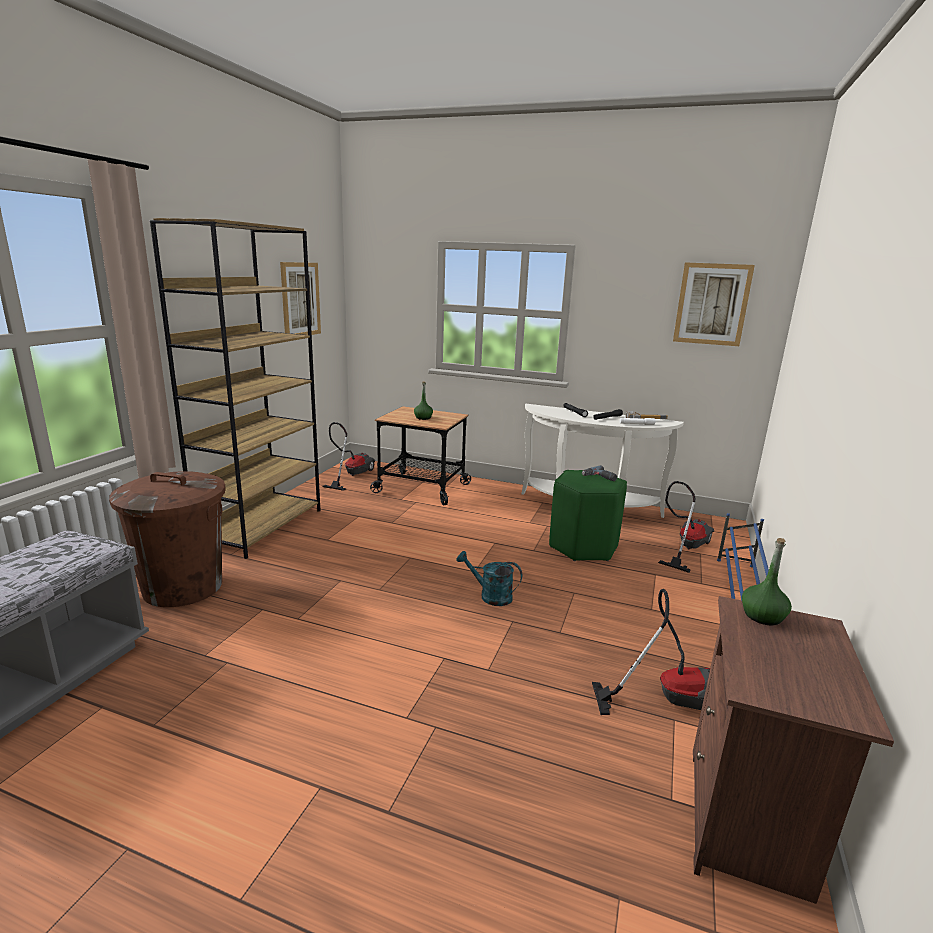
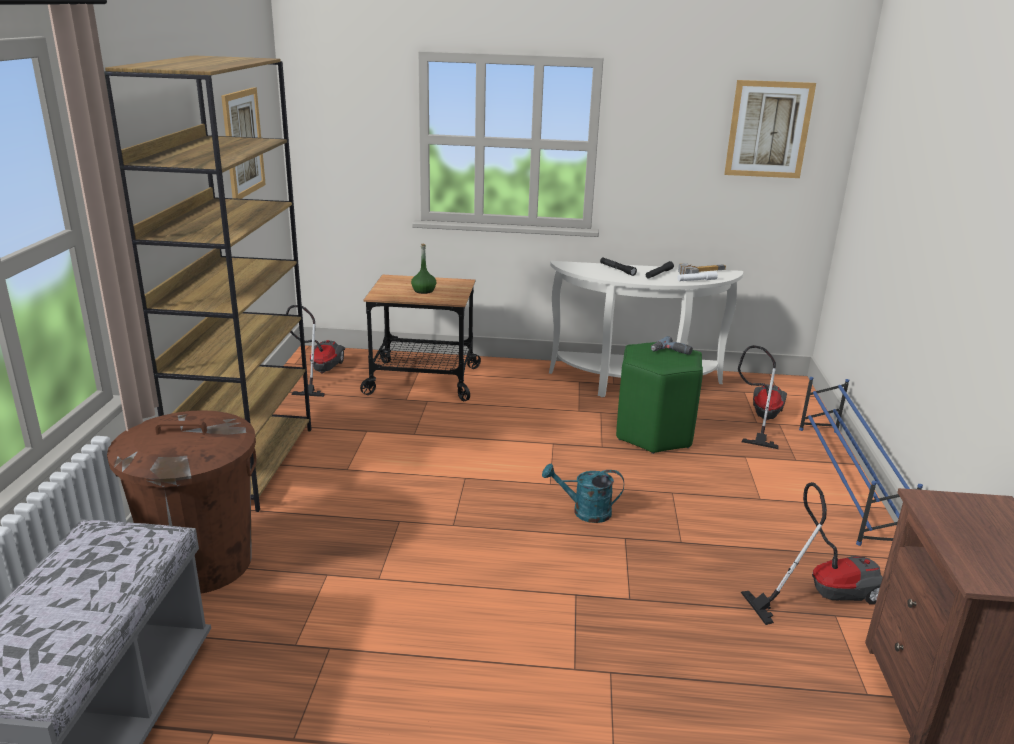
camera: 15 degrees left, 5 degrees up
(762, 616) = (947, 503): green bottle -> none

